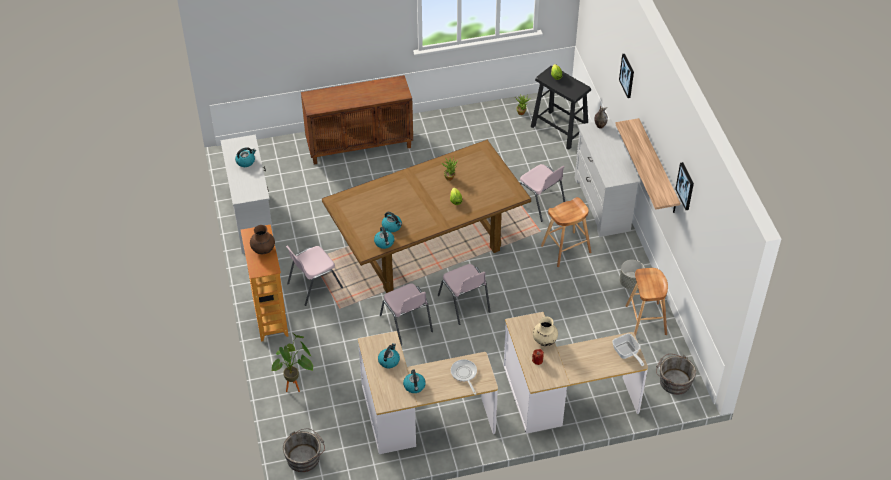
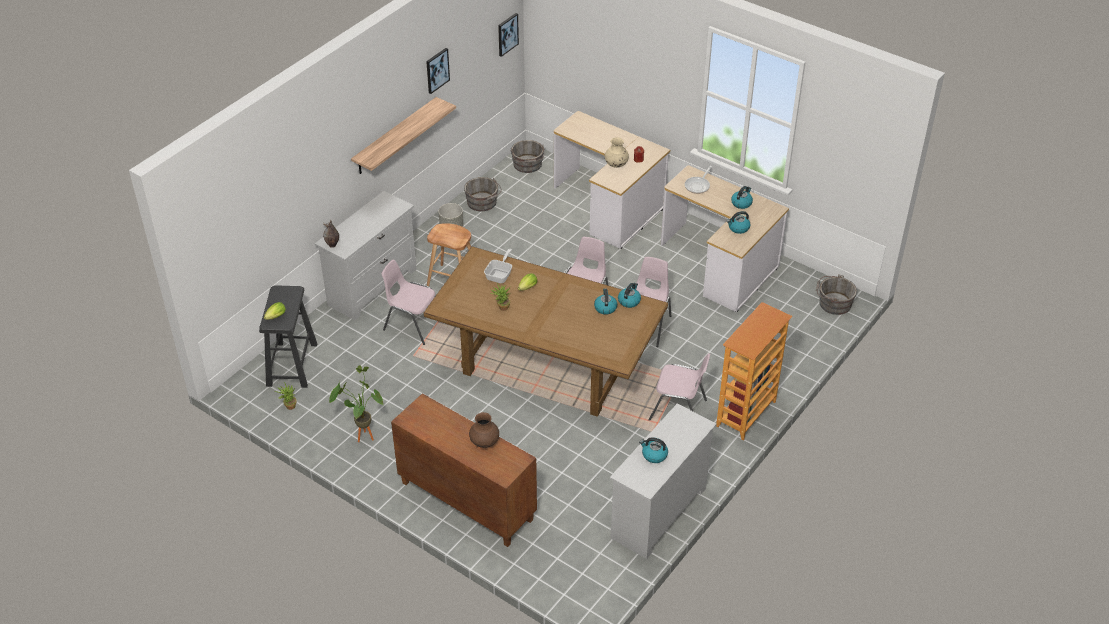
camera: 130 degrees left, 5 degrees down
(263, 250) = (754, 328): brown vase -> brown vase (484, 442)
(297, 387) = (786, 349): potted plant -> potted plant (362, 436)
(540, 203) = (412, 324): pink chair -> pink chair turned 75 degrees counterclockwise
(627, 75) = (316, 163): picture -> picture (507, 34)
(627, 353) = (577, 124): frying pan -> frying pan (500, 275)
(646, 320) = (483, 203): brown stool -> grey bucket

